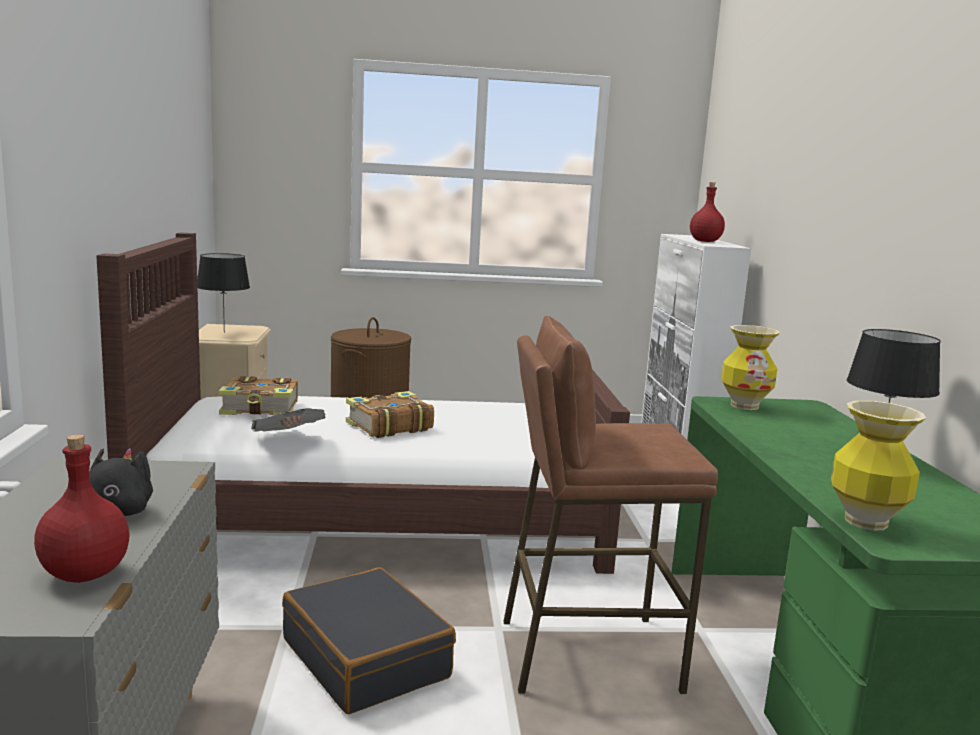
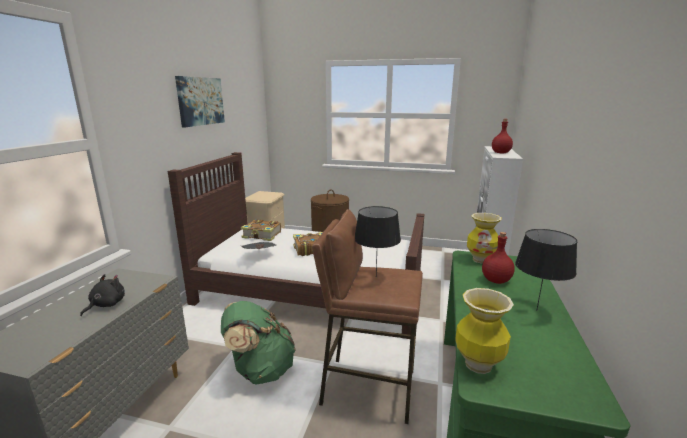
camera: 20 degrees right, 5 degrees up
(83, 574) = (61, 339): red bottle -> red bottle (495, 280)
(134, 113) = (200, 101): none -> picture
(224, 332) = (260, 196): black table lamp -> black table lamp (376, 277)
(366, 658) = (260, 370): black suitcase -> green backpack

